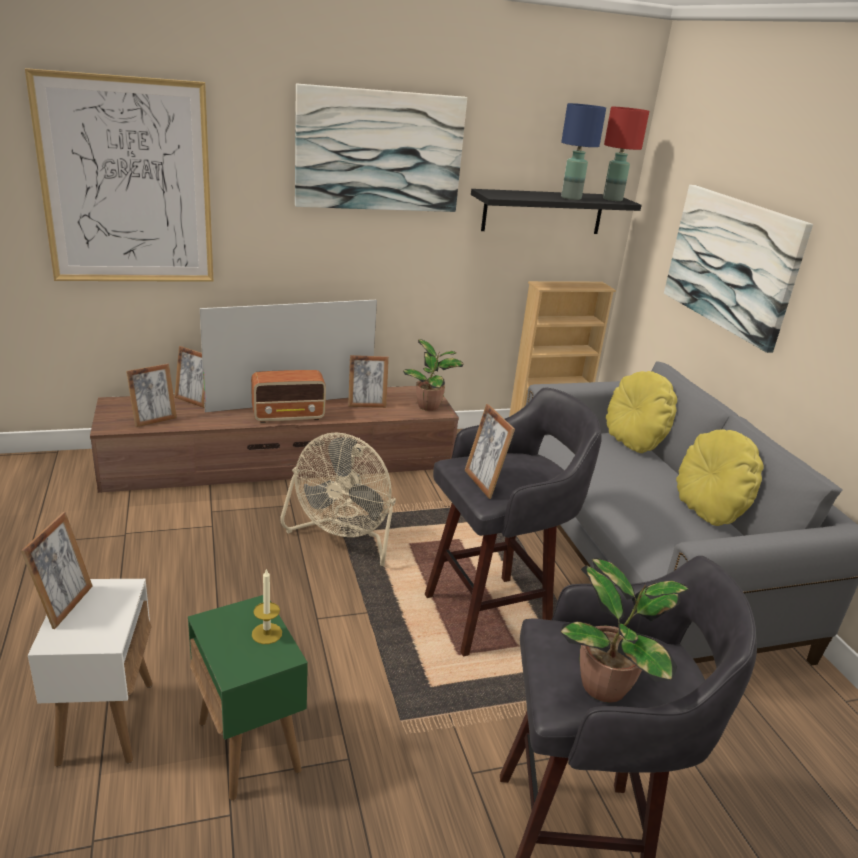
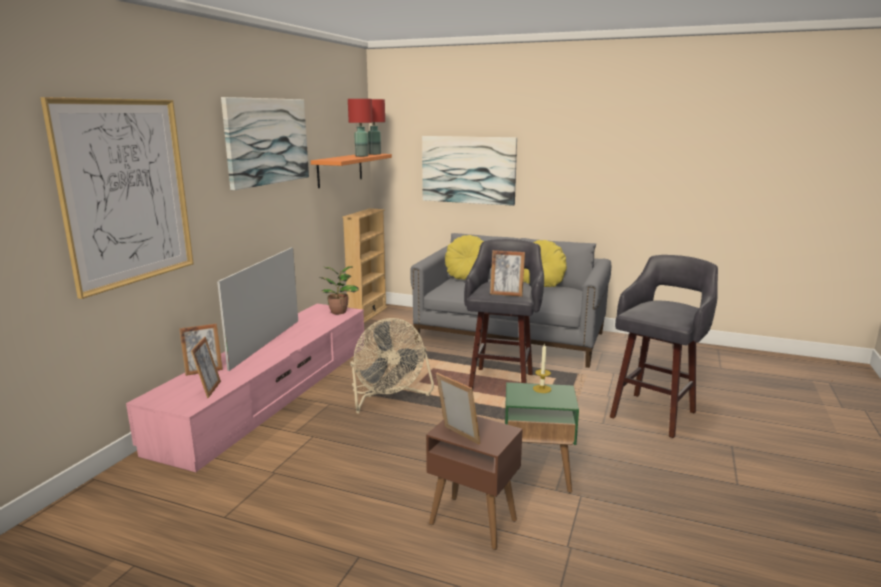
camera: 50 degrees left, 10 degrees down
(106, 721) = (472, 521): white side table -> brown side table
(282, 459) = (270, 391): brown tv stand -> pink tv stand
(289, 416) = (284, 348): radio -> none
(367, 404) = (308, 325): picture frame -> none
(543, 212) = (340, 170): black shelf -> orange shelf
(570, 198) = (361, 156): blue table lamp -> red table lamp
(607, 686) = (675, 312): potted plant -> none

